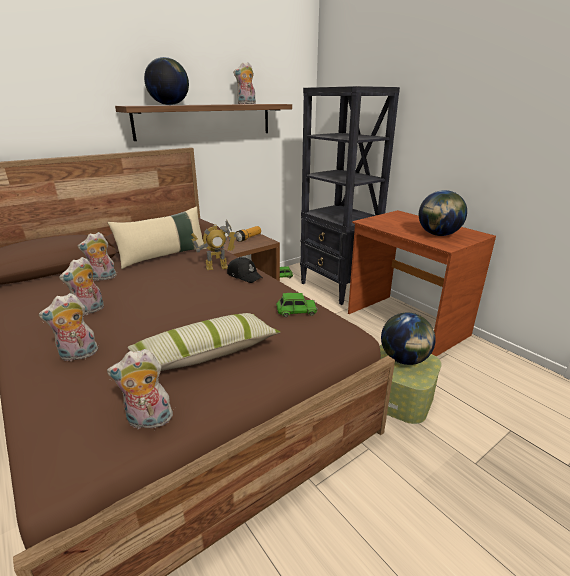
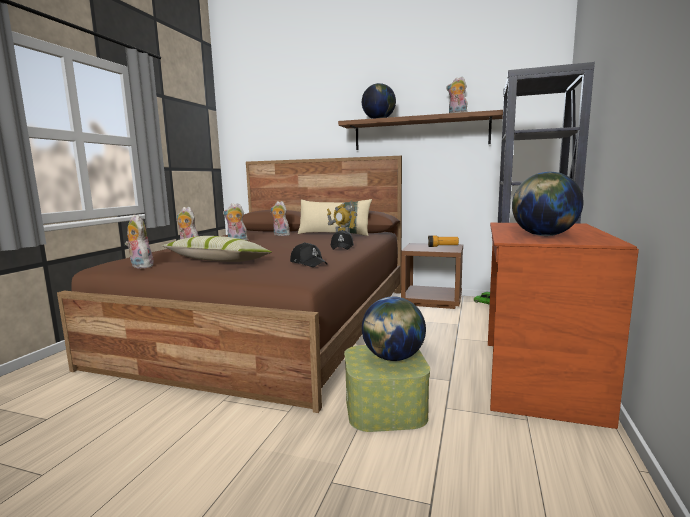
camera: 55 degrees right, 15 degrees down
(296, 311) = (308, 263): green toy car -> black cap

